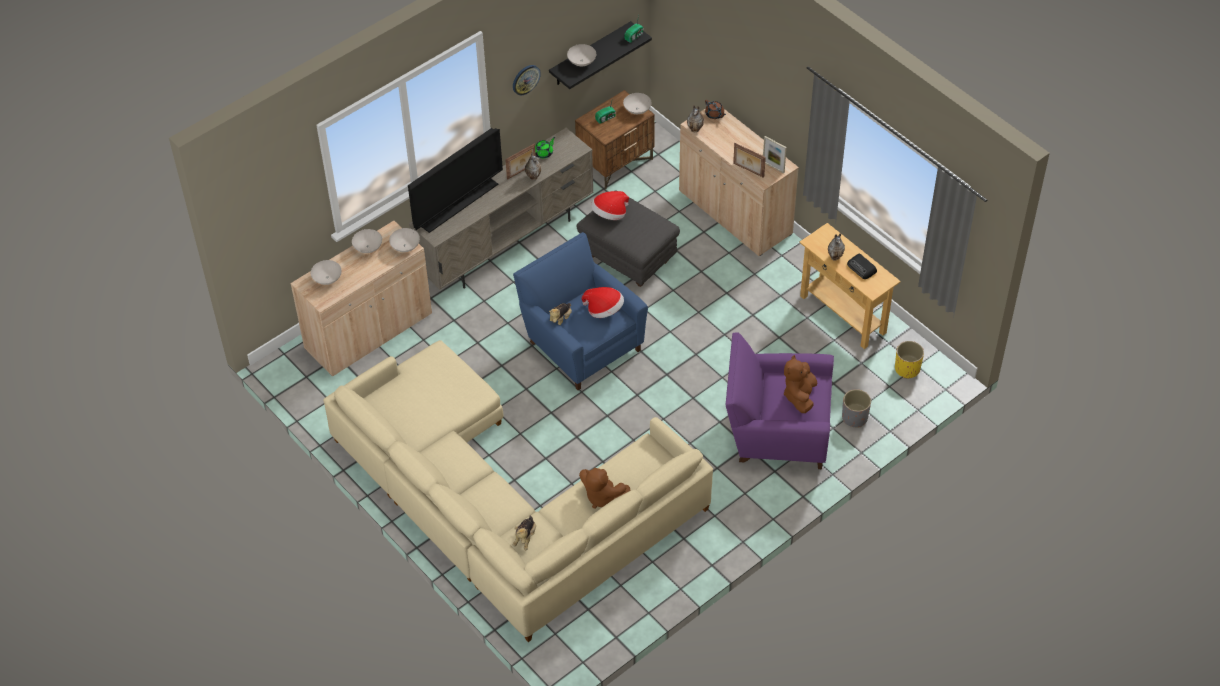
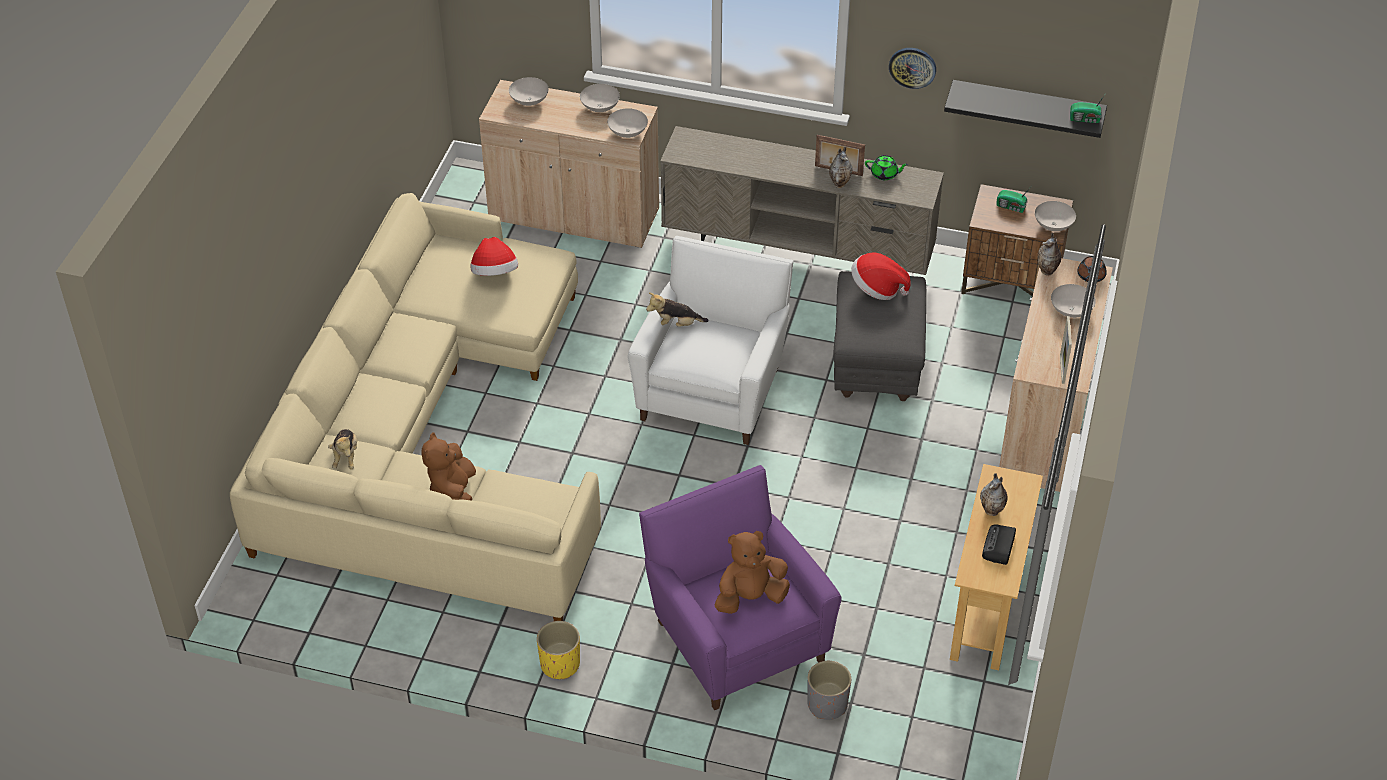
camera: 55 degrees right, 5 degrees down
(458, 204) = (740, 147): television -> none
(525, 537) = (346, 456): plush toy -> plush toy turned 75 degrees counterclockwise
(581, 62) = (993, 98): white bowl -> white bowl (1070, 310)
(581, 342) = (713, 388): blue armchair -> white armchair
(604, 310) = (722, 352): hat -> hat (495, 273)
(748, 170) = (1031, 349): picture frame -> none
(907, 369) = (958, 722): yellow planter -> yellow planter (560, 664)

